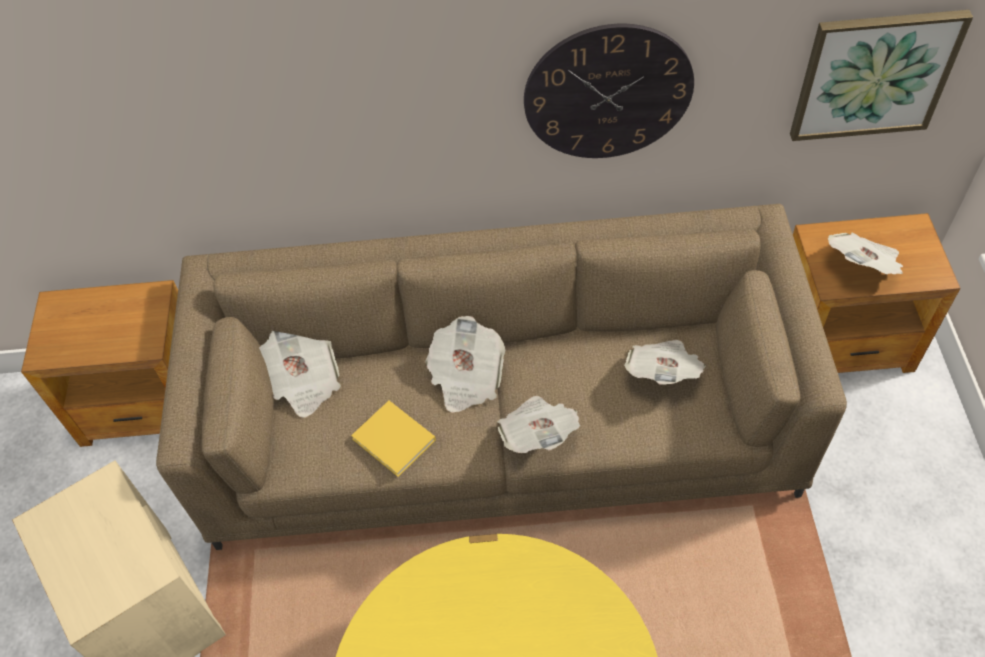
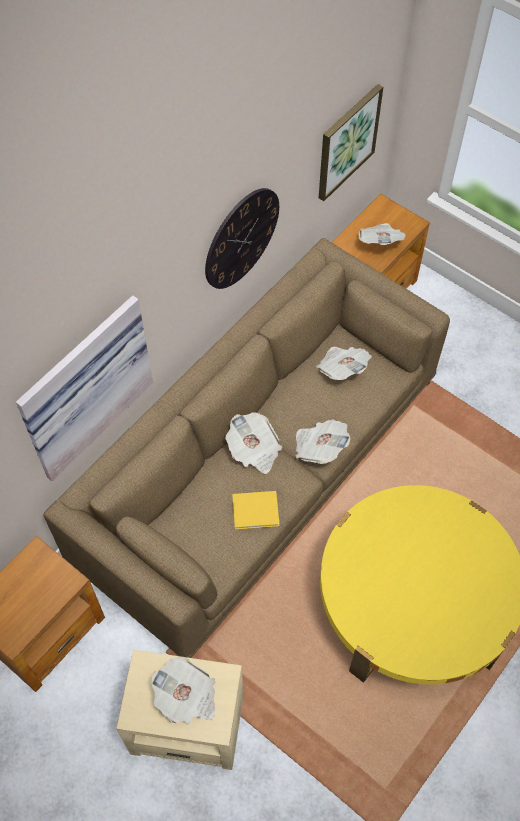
camera: 50 degrees left, 5 degrees up
(267, 123) = (84, 386): none -> picture
(303, 381) = (173, 525): newspaper -> newspaper (187, 697)

